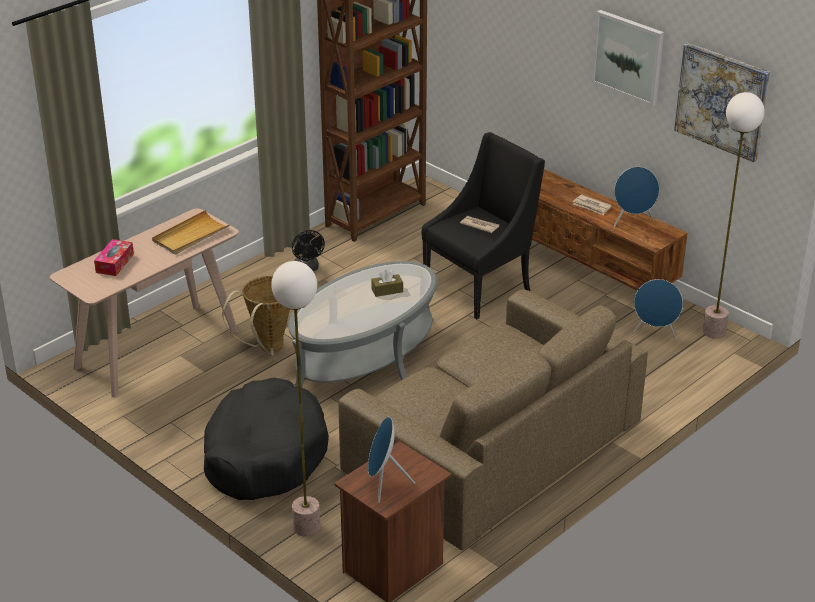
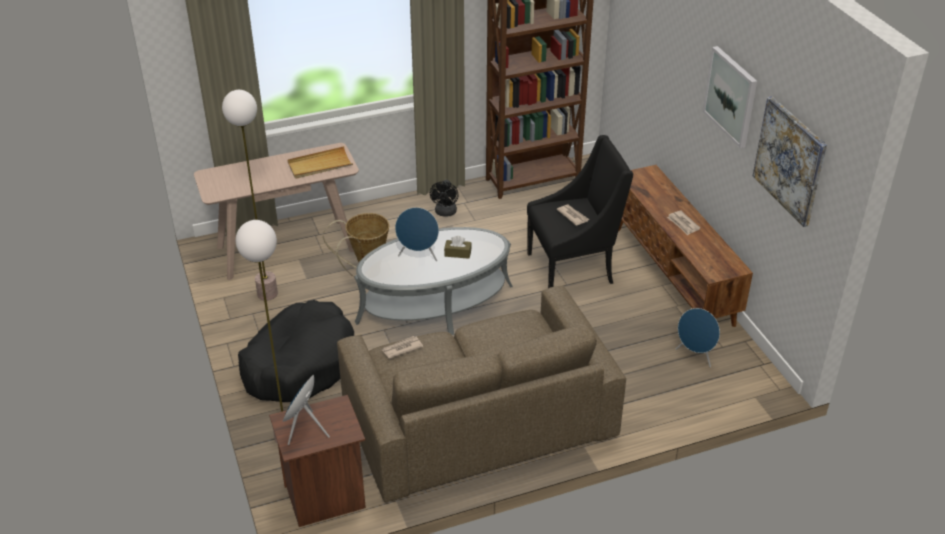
camera: 25 degrees right, 5 degrees up
(115, 263) = (247, 174): tissue box -> none
(401, 392) = (402, 348): none -> newspaper
(632, 221) = (709, 248): blue speaker -> blue speaker (418, 256)
(713, 331) = (750, 370): floor lamp -> floor lamp (267, 294)

